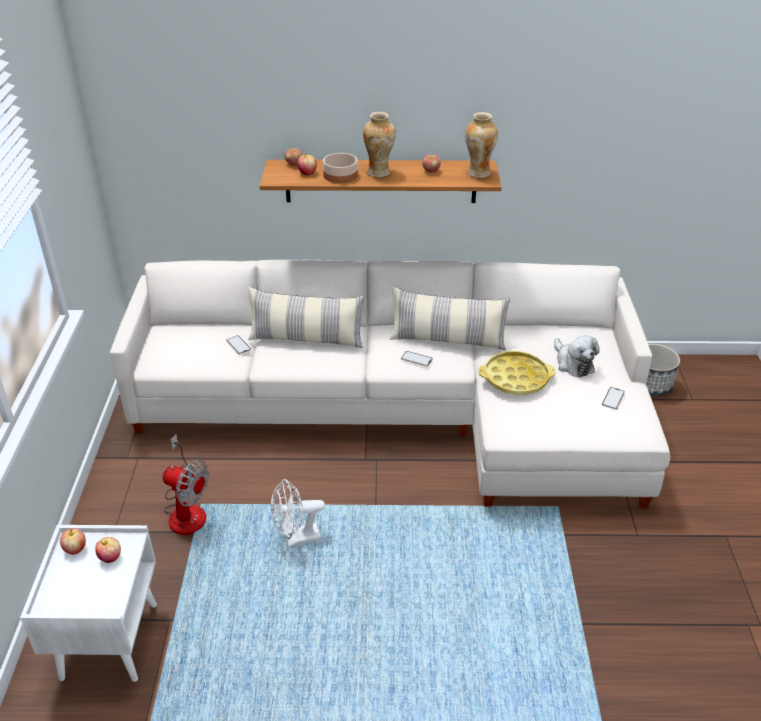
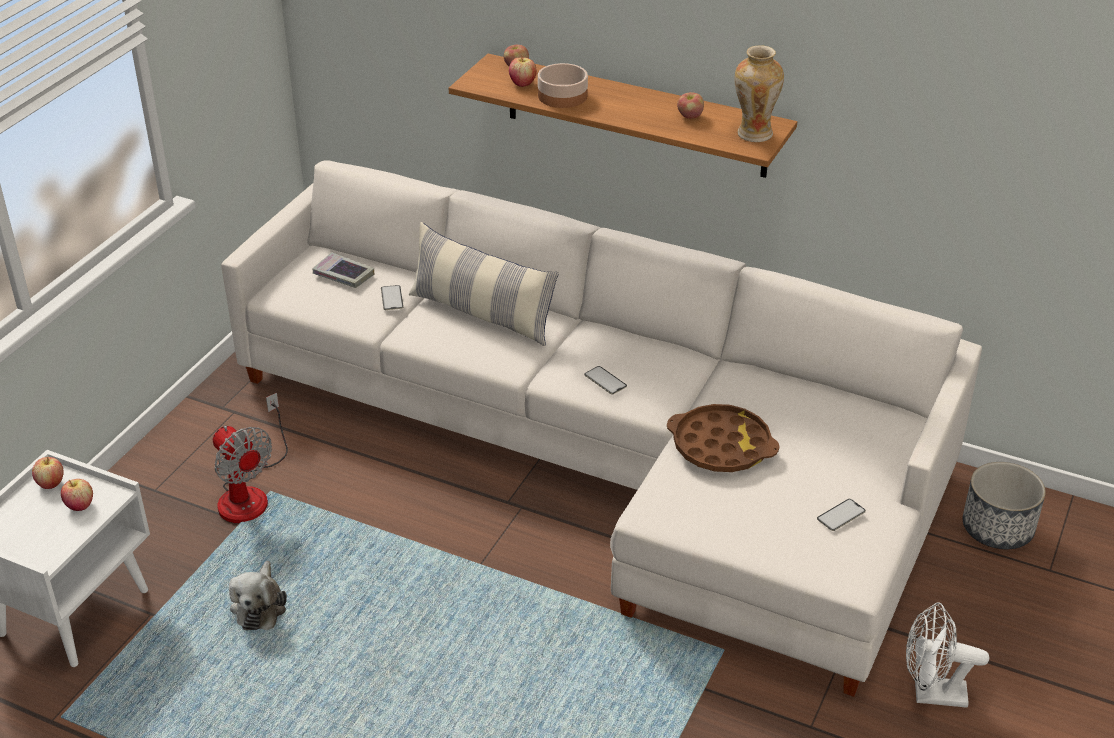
camera: 25 degrees right, 0 degrees up
(194, 339) = (343, 275): none -> book
(296, 538) = (354, 571): white fan -> white fan (931, 694)
(379, 172) = (617, 103): vase -> none
(447, 340) = (668, 368): pillow -> none
(515, 378) = (721, 446): yellow tray -> brown tray
(573, 363) = (821, 450): plush toy -> plush toy (259, 606)

